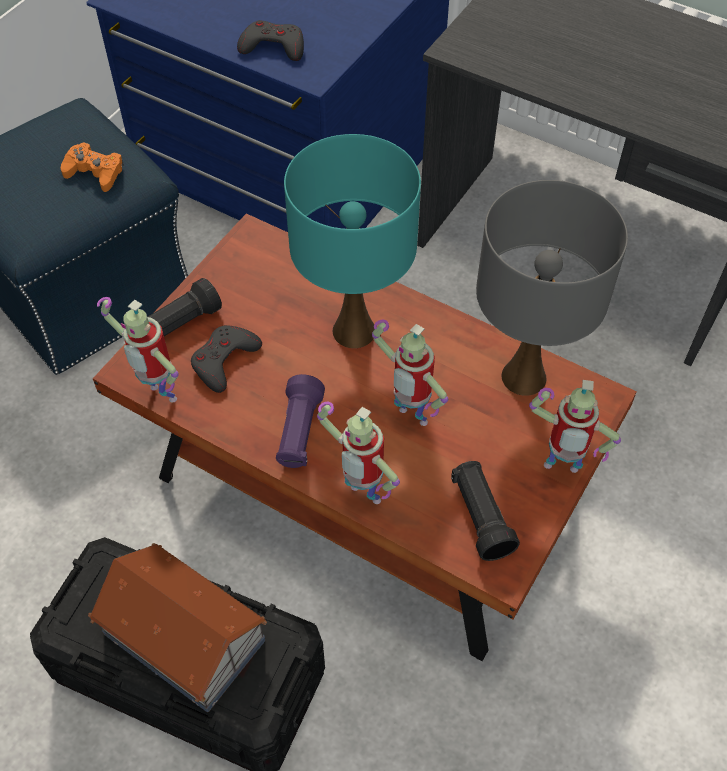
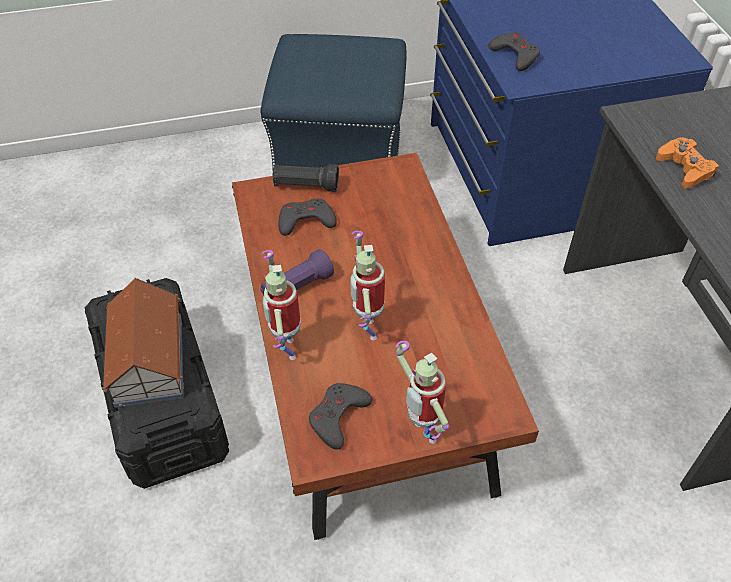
camera: 45 degrees right, 5 degrees down
(95, 172) = (358, 80): orange game controller -> orange game controller (684, 168)
(159, 396) = (251, 214): toy robot -> none
(355, 331) = (397, 257): turquoise table lamp -> none
(480, 517) = (338, 417): black flashlight -> grey game controller
(524, 377) = (470, 361): grey table lamp -> none

